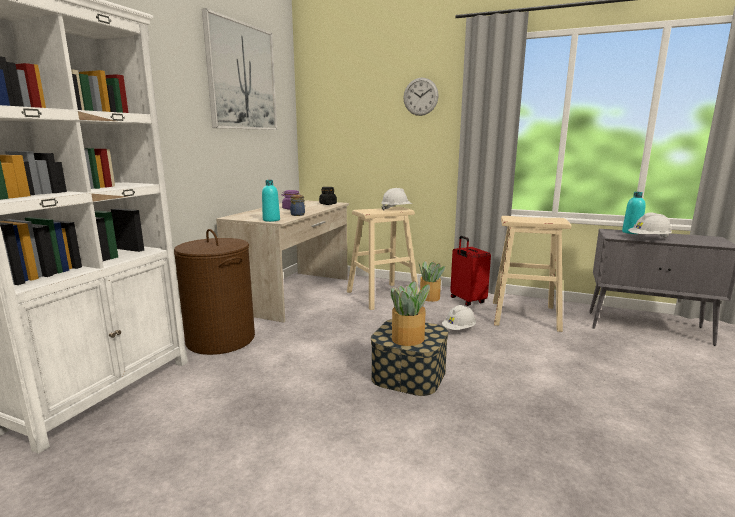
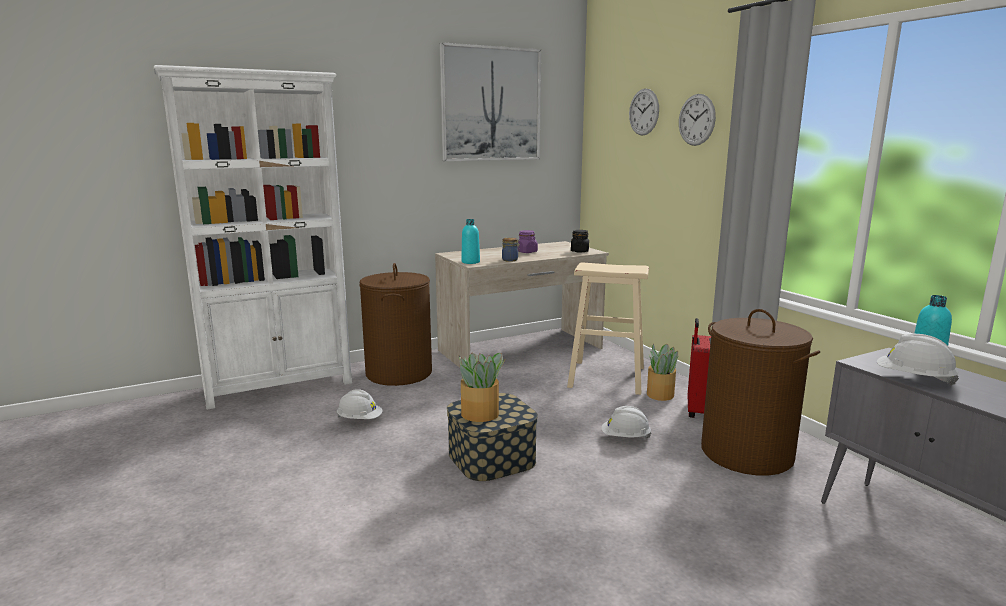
camera: 40 degrees right, 0 degrees up
(366, 91) = (643, 112): none -> wall clock
(396, 209) = (629, 269): white hard hat -> white hard hat (360, 420)
(525, 315) = (747, 453): beige stool -> brown laundry basket

